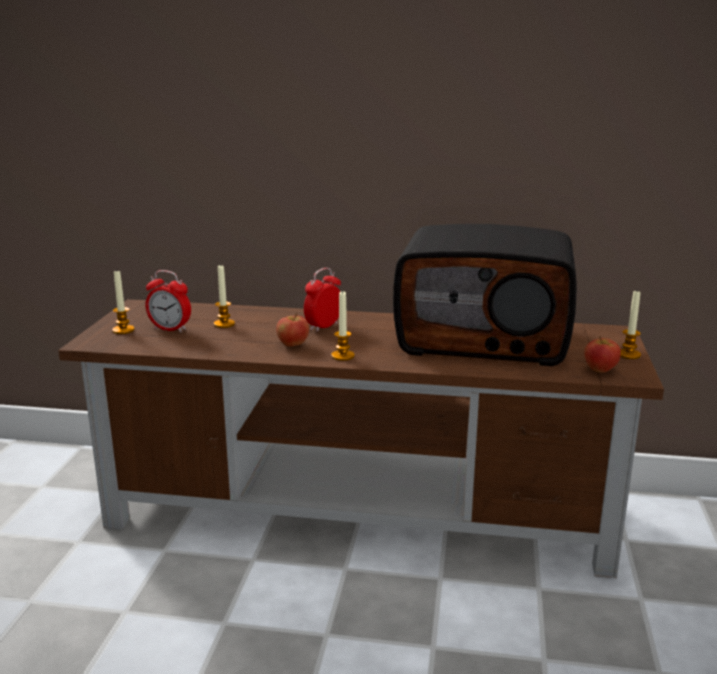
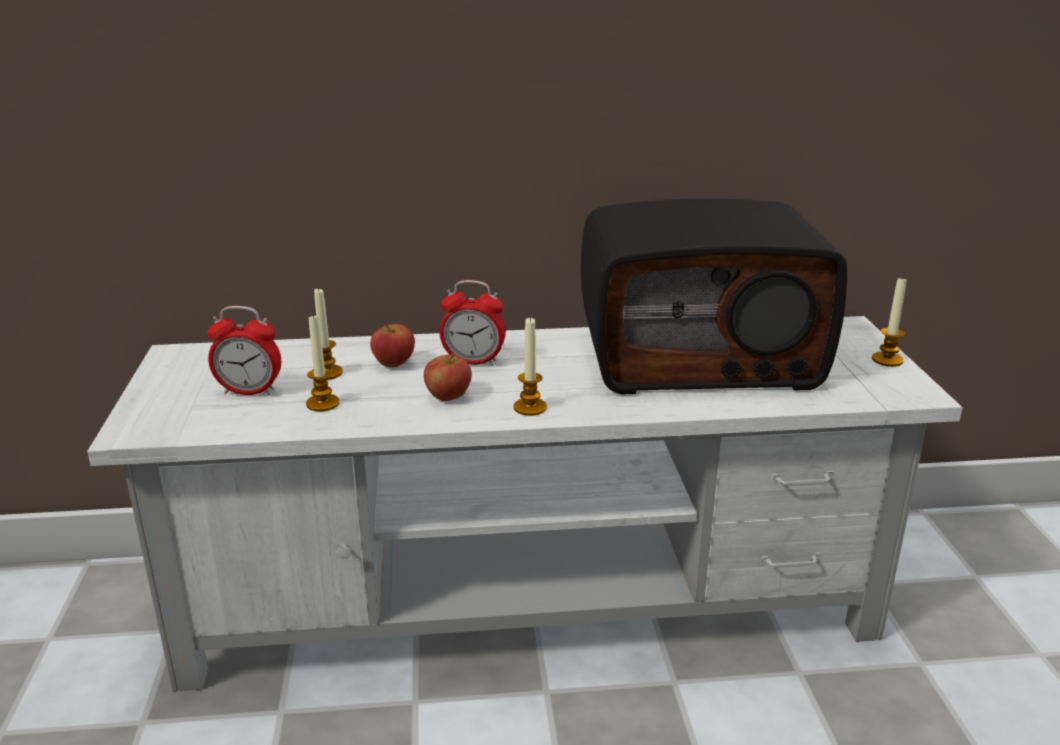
camera: 15 degrees left, 5 degrees up
(123, 330) = (176, 402): candle -> candle (322, 403)
(323, 327) = (473, 361): alarm clock -> alarm clock turned 105 degrees counterclockwise
(359, 515) = (532, 606): brown tv stand -> white tv stand
(600, 370) = (871, 388): apple -> apple (394, 364)

